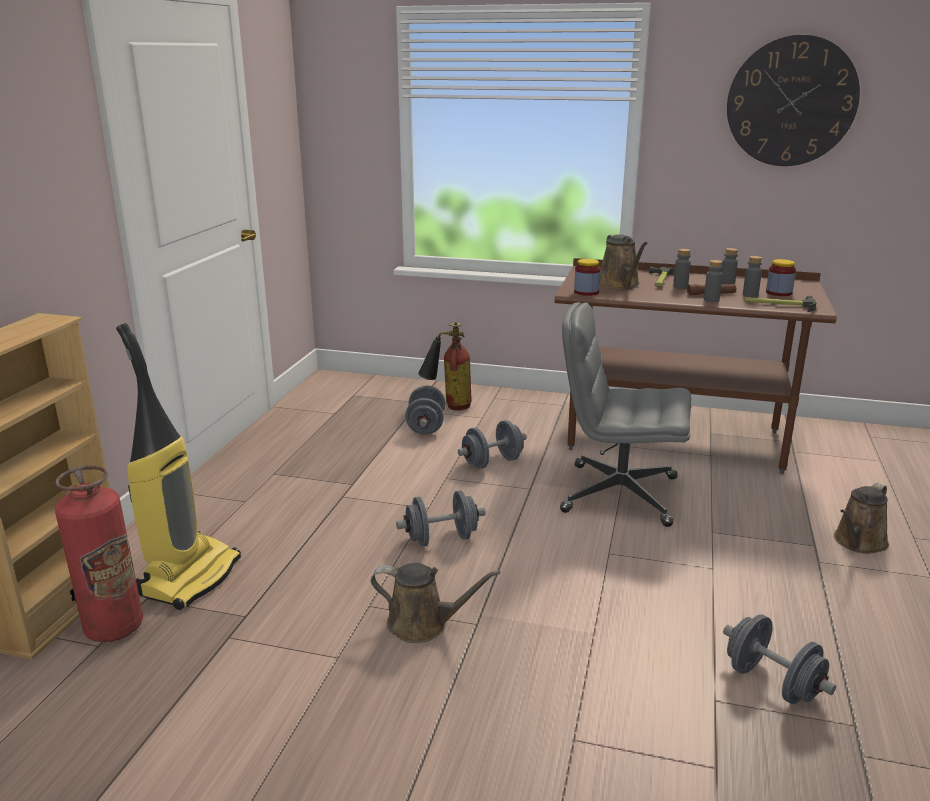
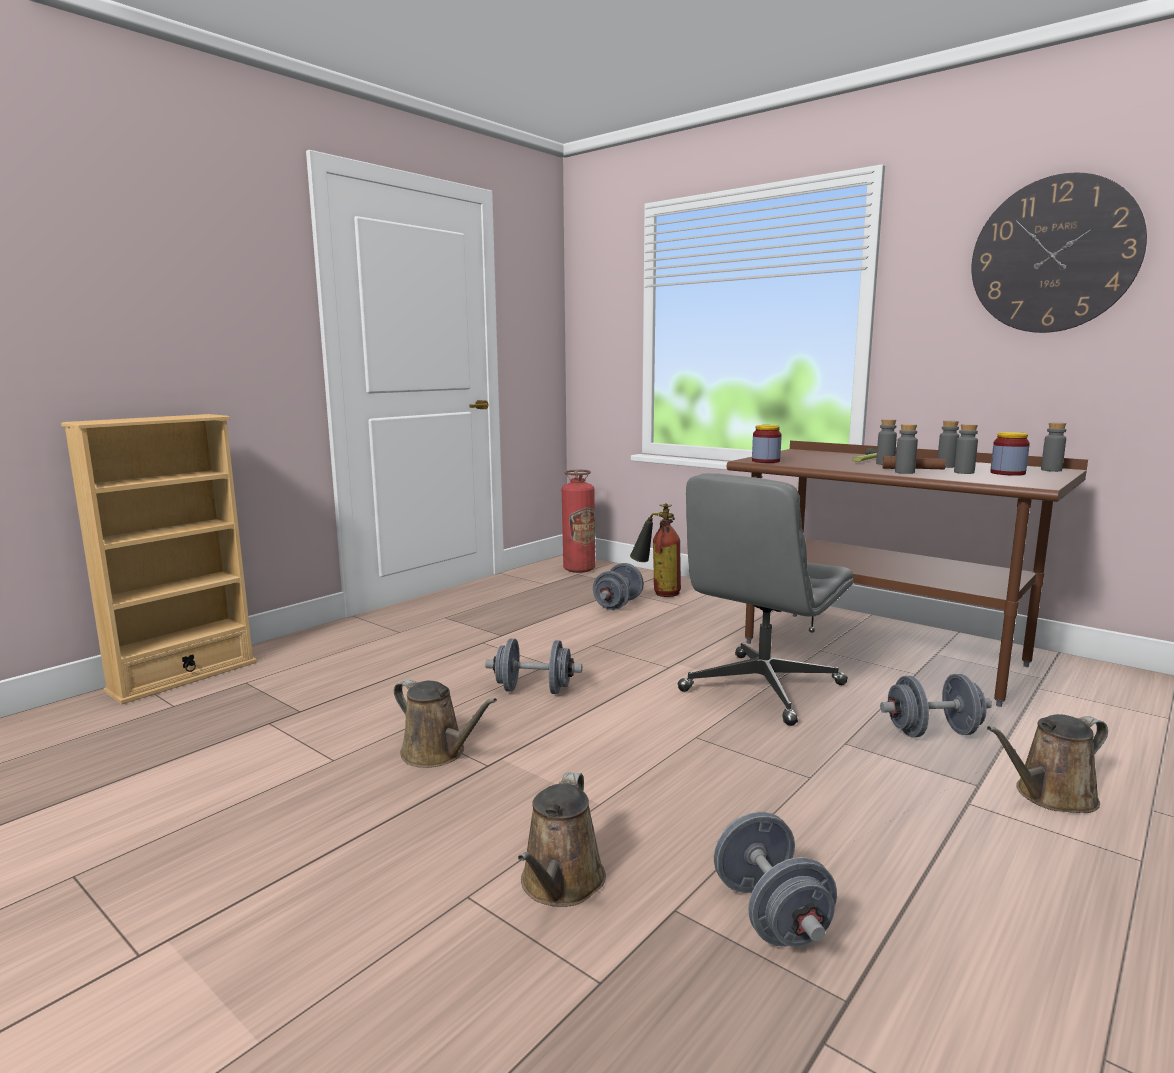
camera: 25 degrees right, 10 degrees down
(114, 627) = (199, 696): fire extinguisher -> fire extinguisher (579, 569)
(190, 577) = (294, 675): vacuum cleaner -> none
(492, 462) = (652, 640): grey dumbbell -> grey dumbbell (933, 732)
(618, 494) = (762, 688): grey office chair -> grey office chair turned 90 degrees counterclockwise
(620, 285) = (815, 459): brown watering can -> brown watering can (560, 884)
(779, 305) = (989, 479): hammer -> none
(800, 284) = (1051, 470): none -> grey bottle

